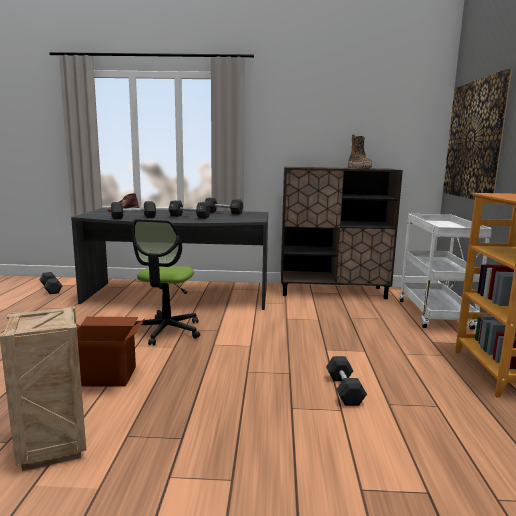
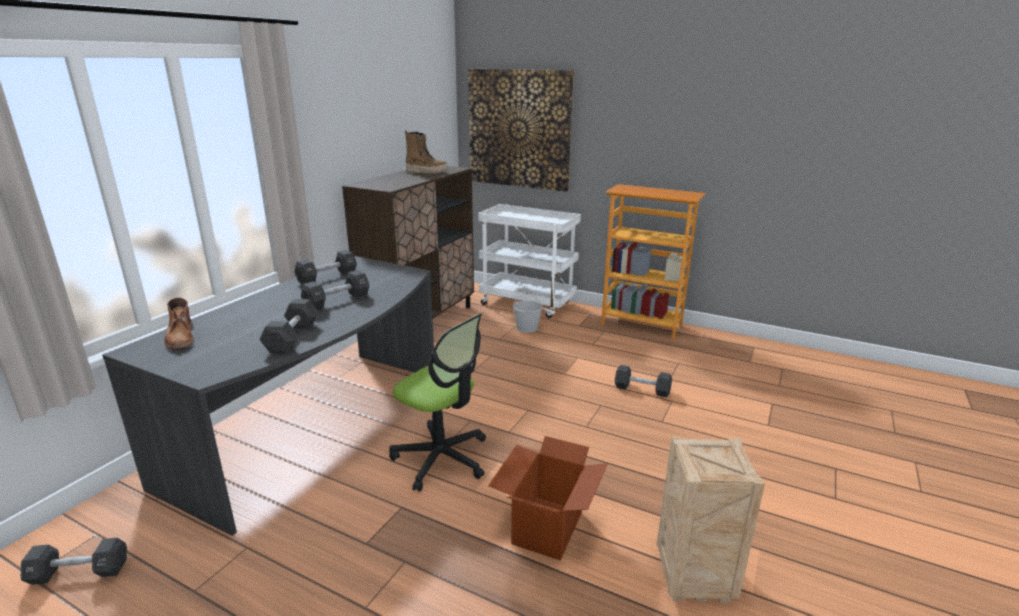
camera: 65 degrees left, 10 degrees up
(387, 323) = (527, 328): none -> white bucket

